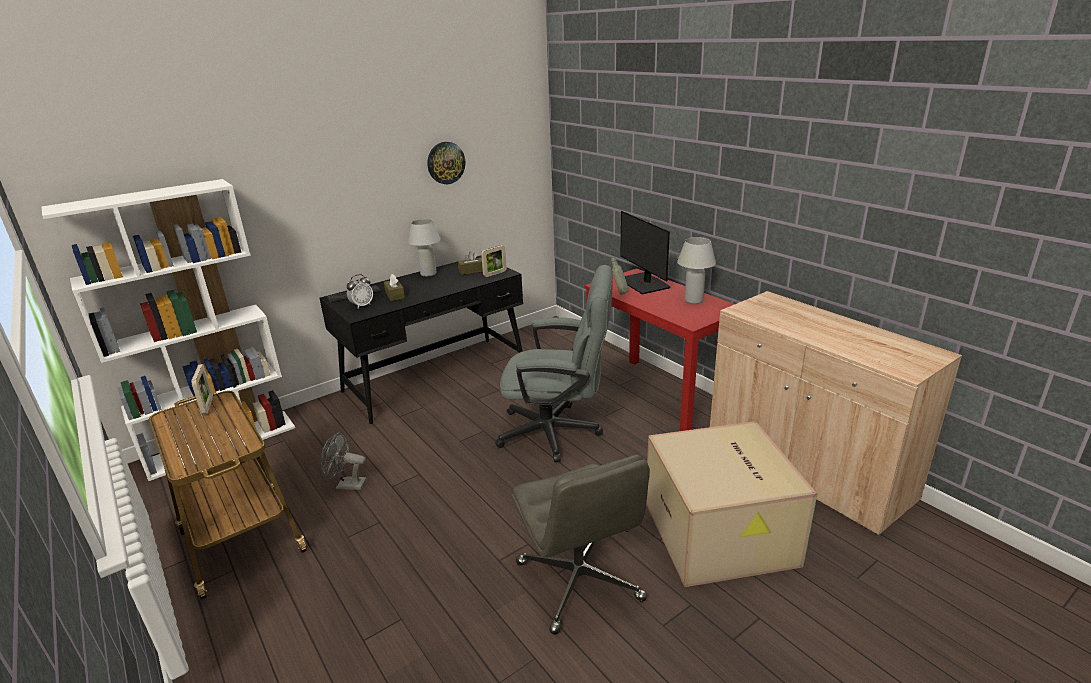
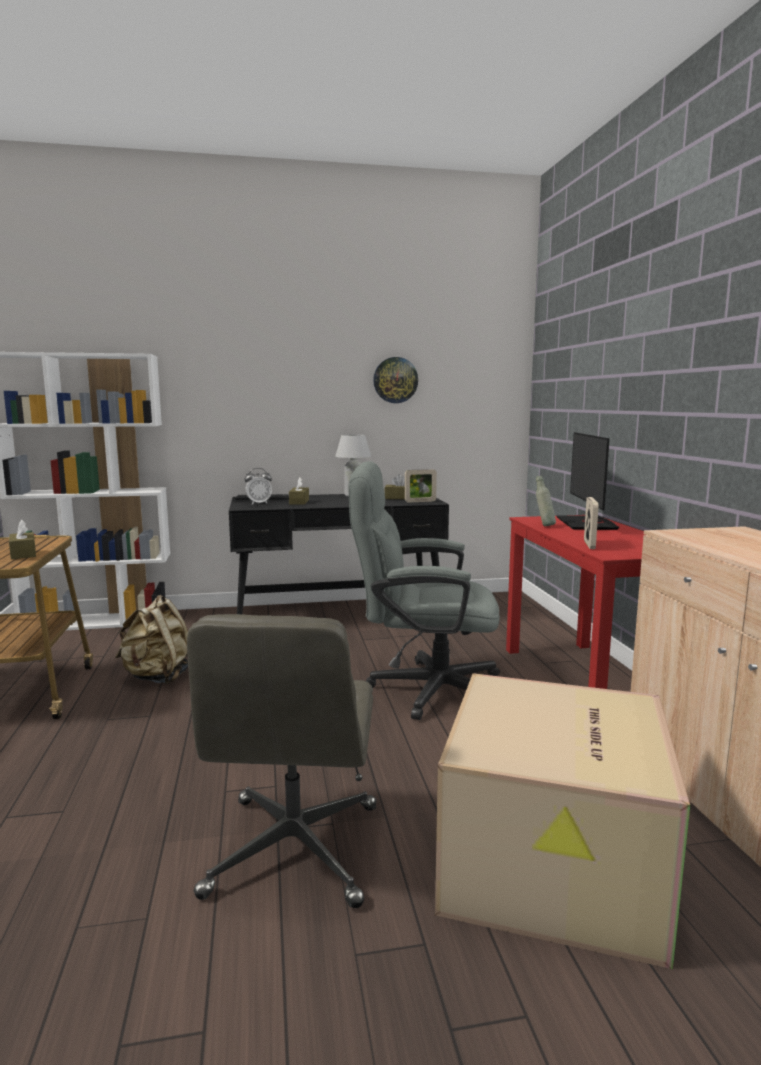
camera: 25 degrees right, 15 degrees down
(208, 405) = (37, 540): picture frame -> picture frame (589, 544)
(229, 429) = (23, 554): none -> brown tissue box
(346, 485) = (158, 677): grey fan -> beige backpack
(558, 432) = (423, 689): grey office chair -> grey office chair turned 150 degrees clockwise
(693, 300) = (639, 540): white table lamp -> none

